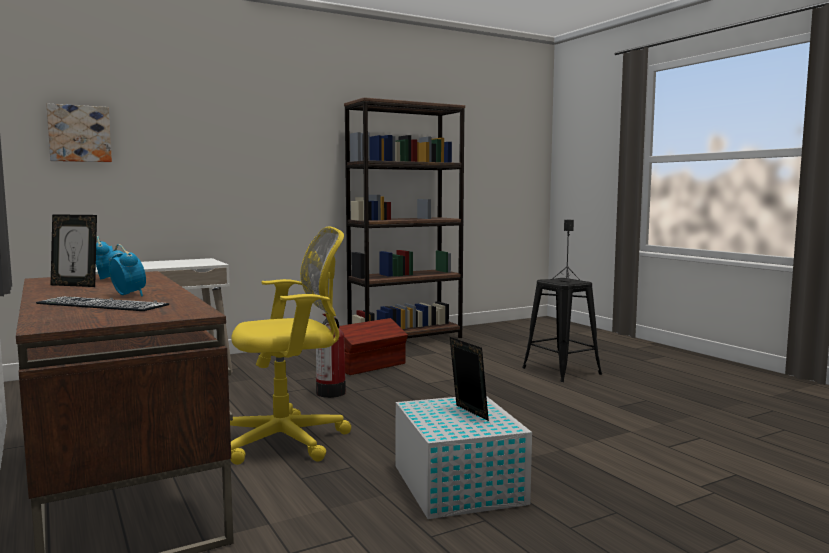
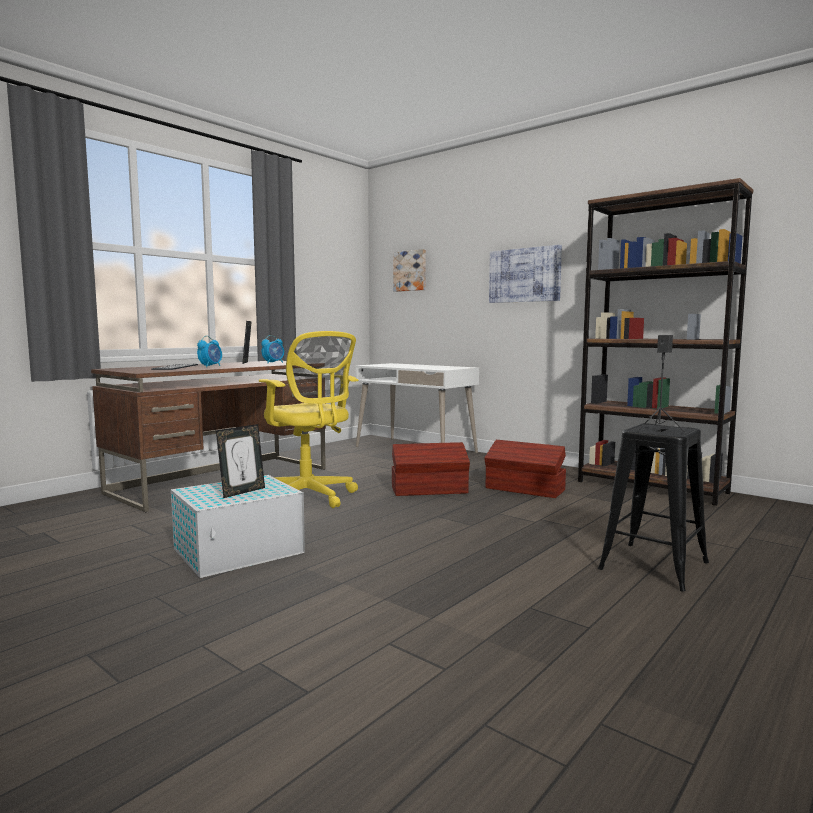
camera: 70 degrees right, 0 degrees up
(258, 155) = (524, 275): none -> picture
(331, 392) = (430, 490): fire extinguisher -> brown storage box

